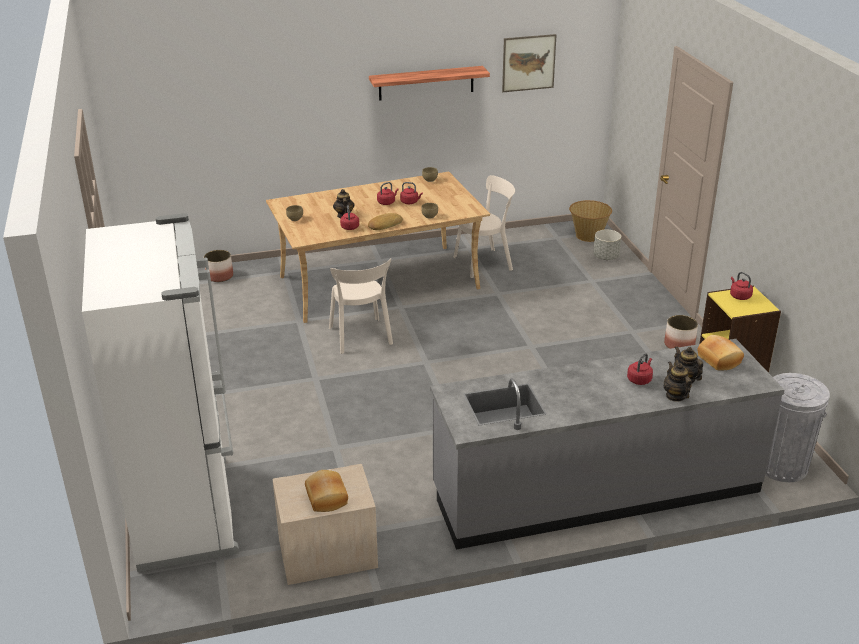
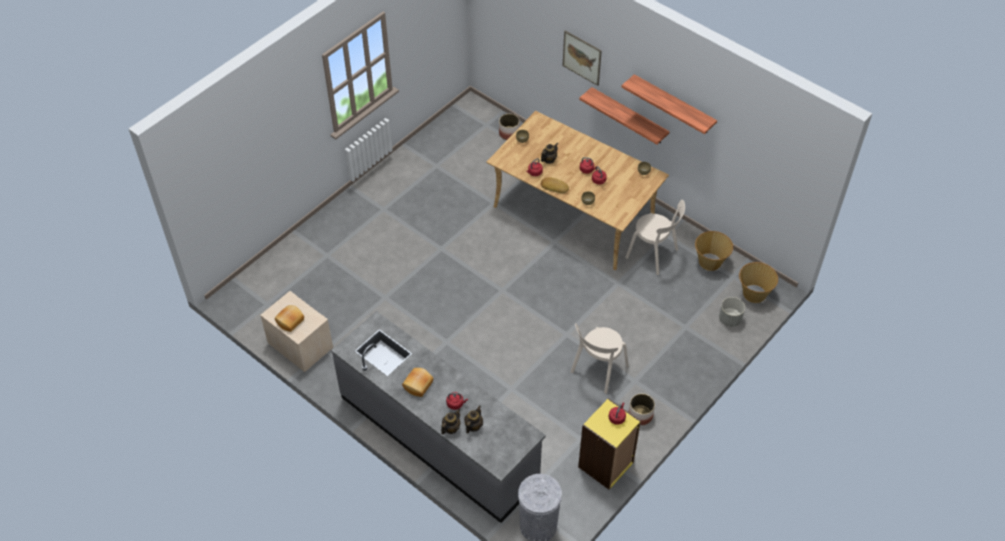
camera: 55 degrees right, 20 degrees up
(187, 511) = (289, 269): white fridge -> none
(361, 338) = (501, 243): beige chair -> beige chair (598, 371)
(370, 141) = (629, 116): none -> shelf
(528, 63) = (753, 141): picture -> picture (582, 57)
(528, 241) = (710, 262): none -> basket
(720, 360) = (510, 435): bread -> bread (418, 385)

